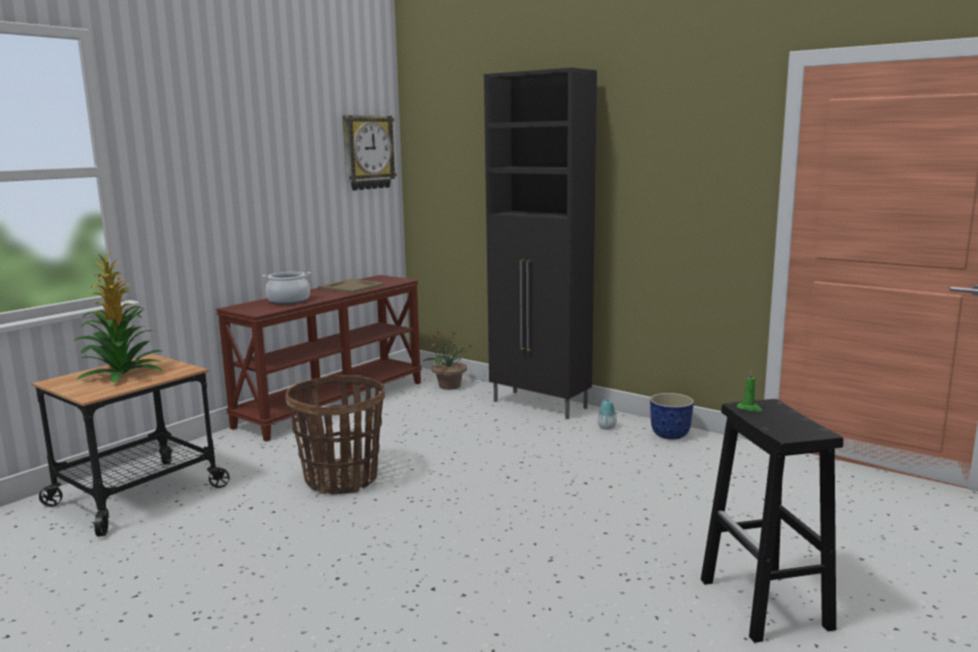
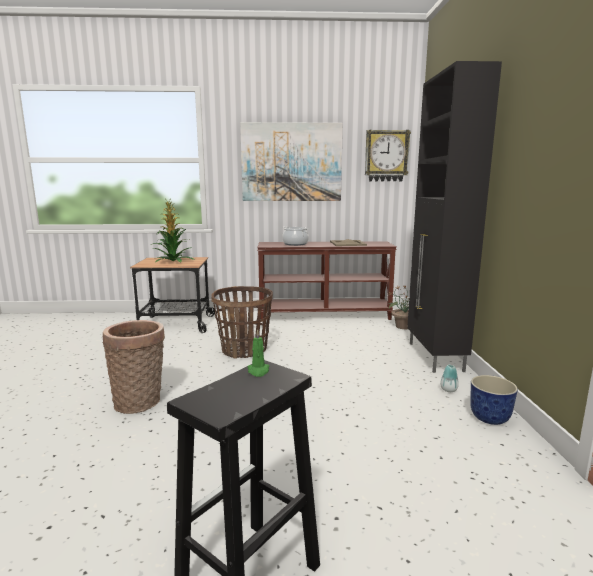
camera: 50 degrees right, 0 degrees up
(251, 168) = (291, 162): none -> picture
(373, 585) = (140, 401): none -> basket

